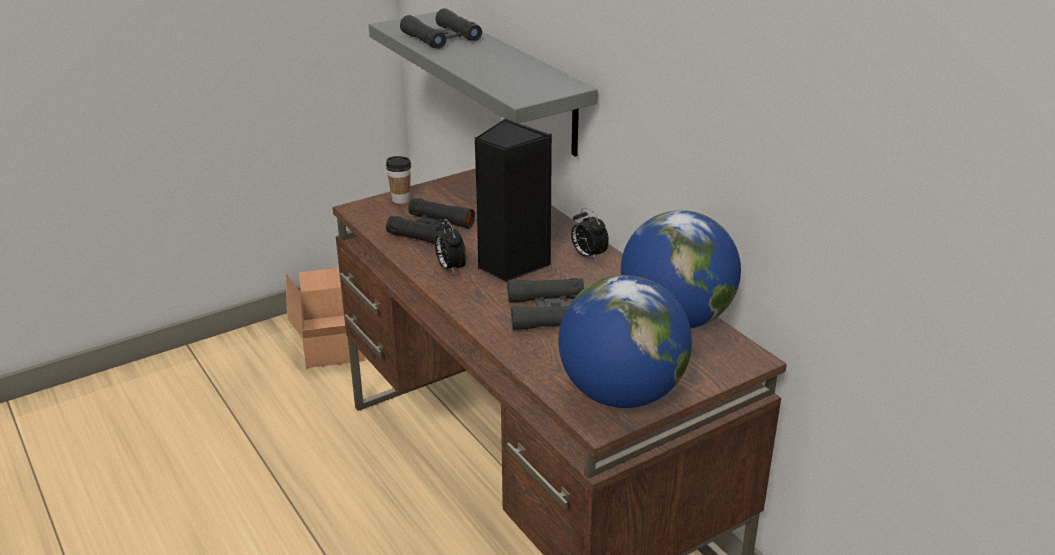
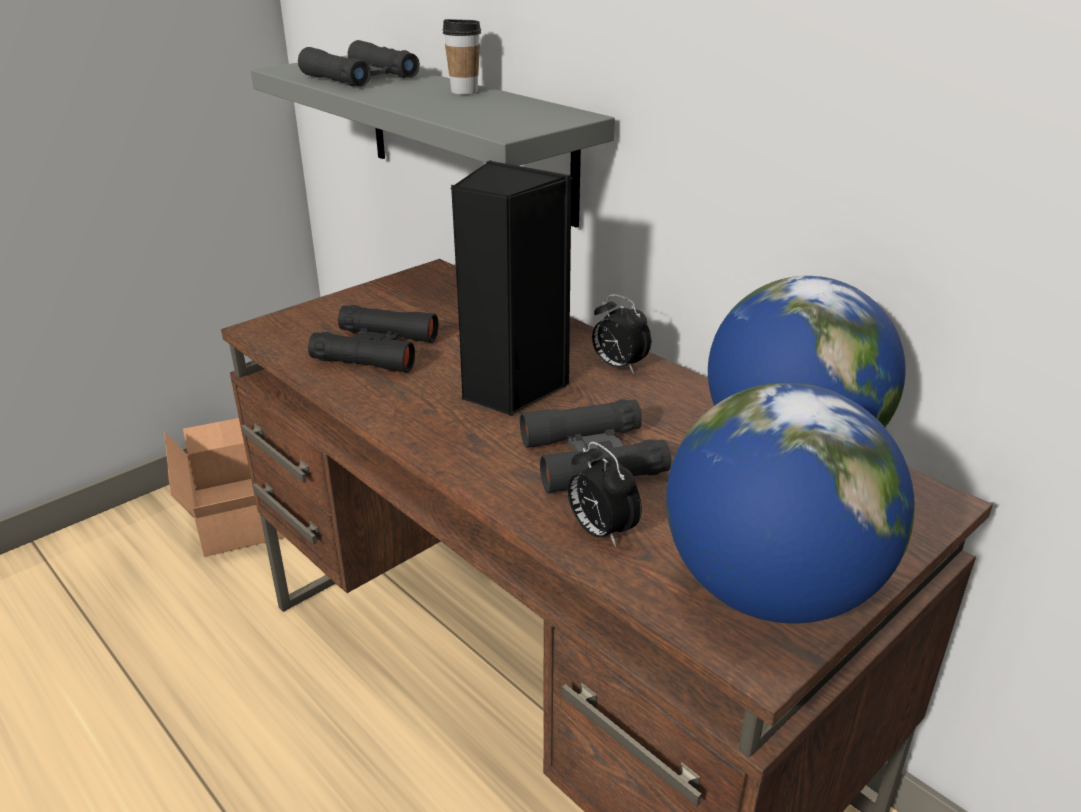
camera: 10 degrees left, 0 degrees up
(401, 200) = (322, 311): cup -> cup (464, 91)
(450, 268) = (419, 402): alarm clock -> alarm clock (600, 531)

